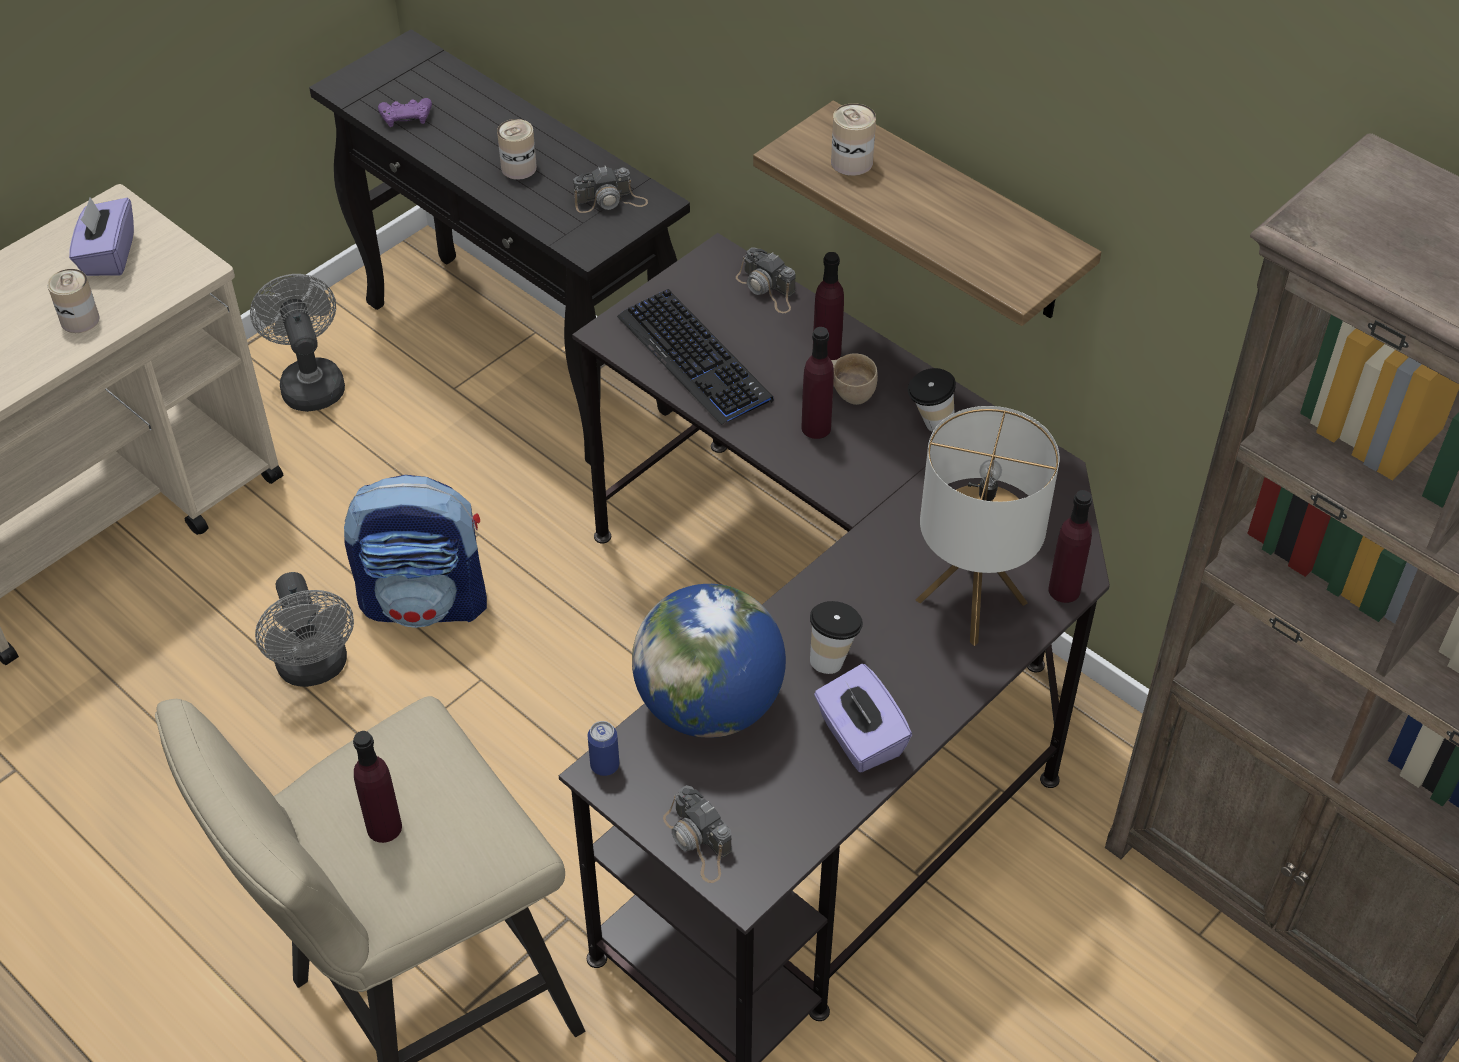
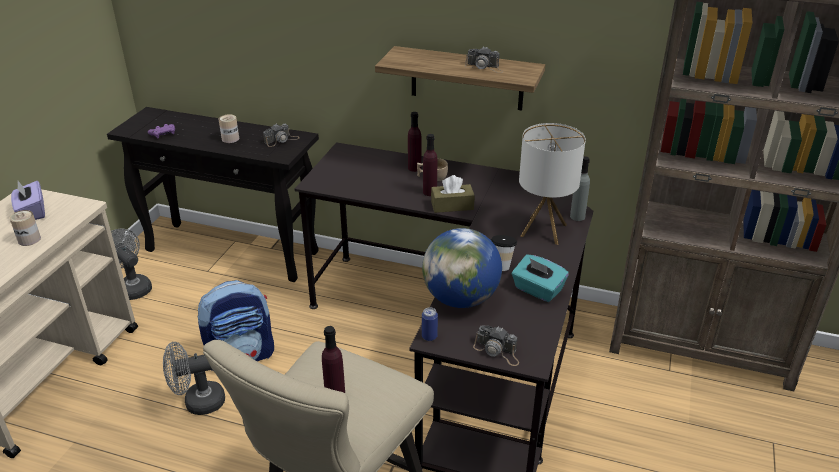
camera: 25 degrees left, 15 degrees down
(315, 669) = (198, 403): grey fan -> grey fan turned 120 degrees clockwise
(695, 358) = (358, 183): keyboard -> none
(767, 289) = (372, 154): camera -> camera (484, 67)
(837, 477) = (452, 205): none -> brown tissue box
(851, 162) = (419, 59): can -> none
(859, 738) = (537, 290): purple tissue box -> turquoise tissue box
(929, 424) = (476, 179): cup -> none
(1064, 590) = (577, 216): purple bottle -> grey bottle

